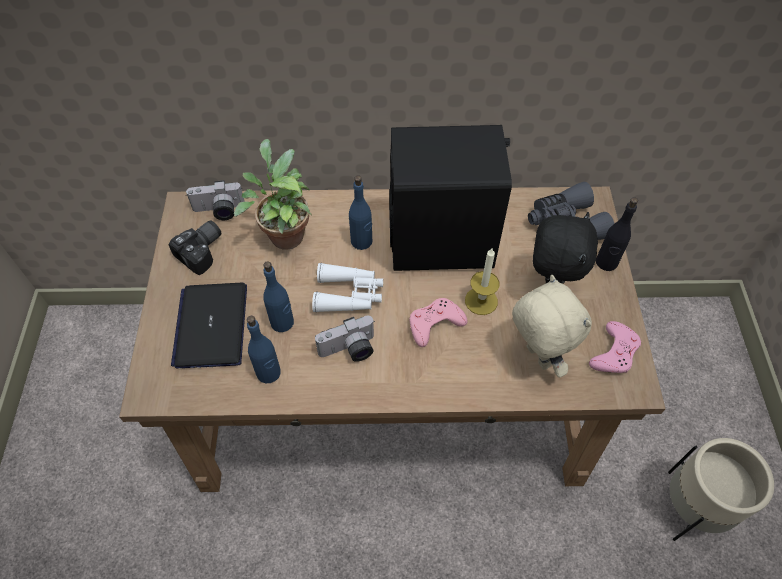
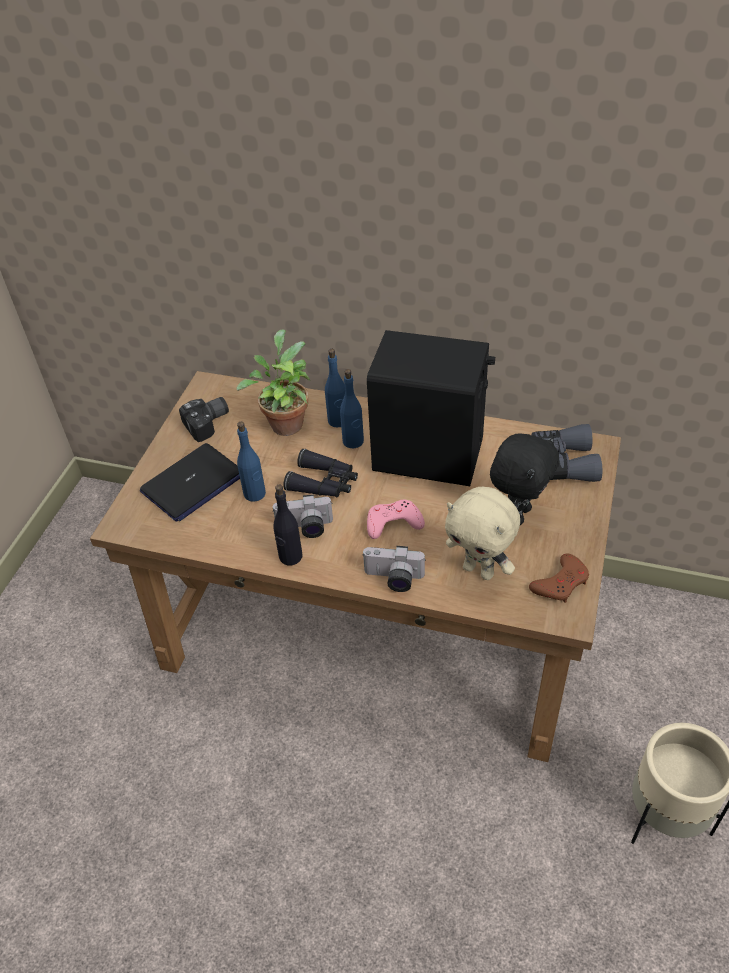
camera: 20 degrees right, 10 degrees down
(211, 325) = (192, 484): laptop -> laptop turned 150 degrees counterclockwise
(219, 211) = (235, 394): camera -> camera (393, 579)
(268, 373) = (226, 531): blue bottle -> blue bottle (338, 421)
(349, 294) = (324, 483): white binoculars -> black binoculars
(481, 301) = (446, 512): candle -> none
(536, 357) = (479, 570): beige plush toy -> beige plush toy turned 135 degrees clockwise
(606, 262) = (587, 503): black bottle -> black bottle (290, 557)
(614, 352) = (561, 583): pink game controller -> brown game controller

